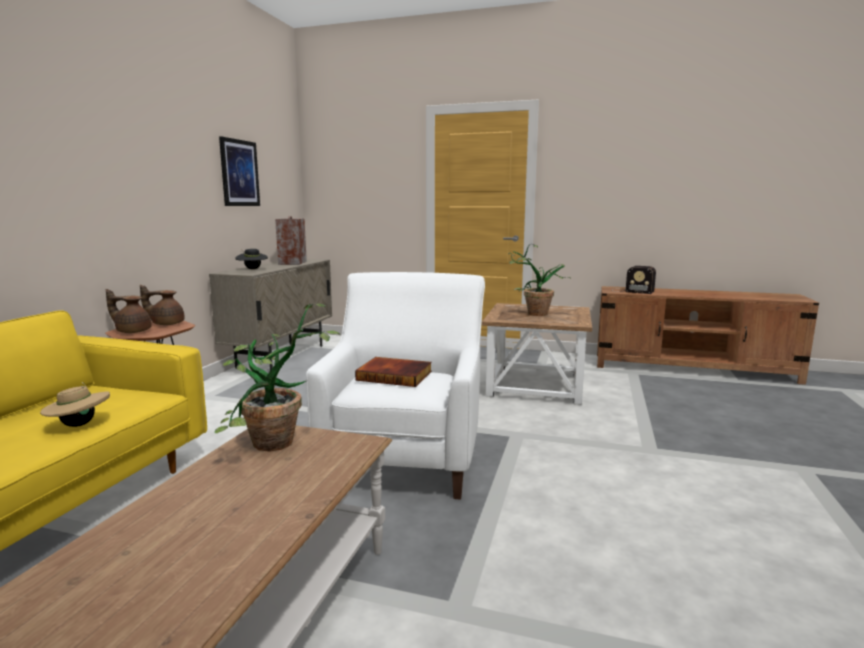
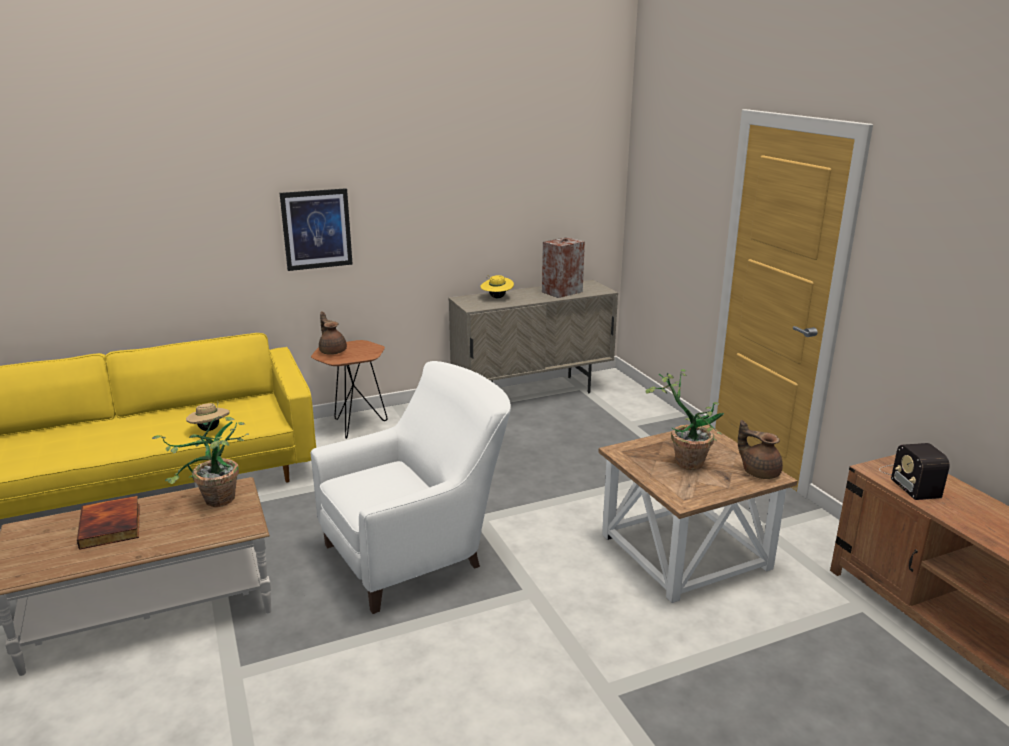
camera: 50 degrees right, 10 degrees up
(166, 324) = (366, 348): brown teapot -> brown teapot (759, 472)
(239, 173) = (508, 188): picture -> picture (316, 229)
(252, 269) = (497, 297): black hat -> yellow hat
(395, 375) = (384, 480): book -> book (112, 526)

